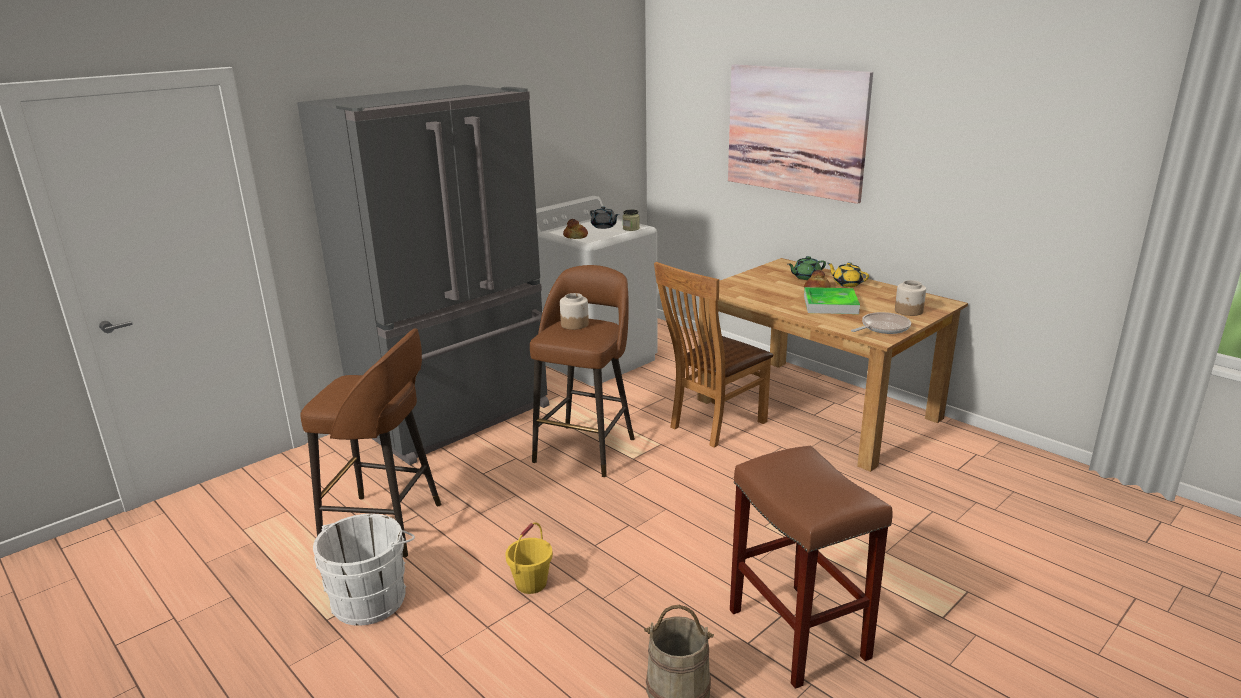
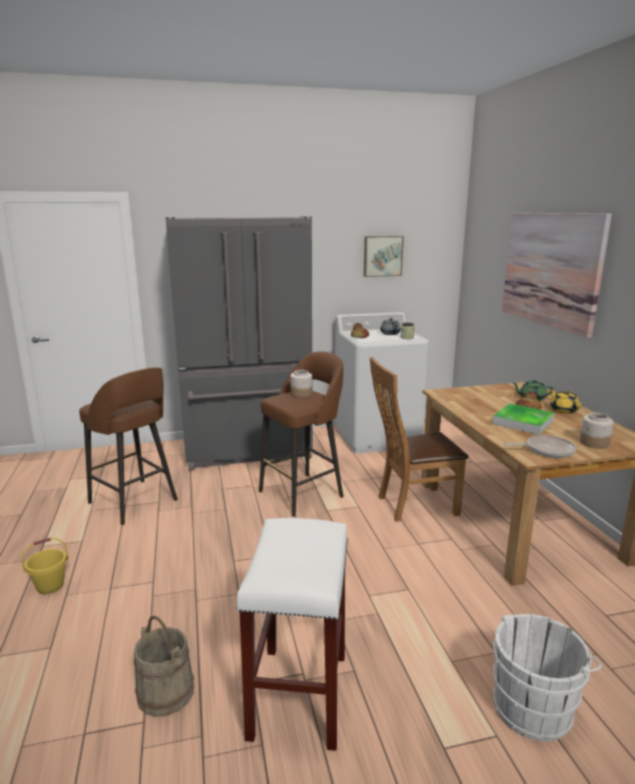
camera: 30 degrees right, 5 degrees down
(372, 598) = (77, 543): white bucket -> white bucket (535, 706)
(531, 583) = (166, 570): yellow bucket -> yellow bucket (50, 586)
(565, 125) = (382, 256): none -> picture
(800, 634) = (299, 697): brown stool -> white stool

